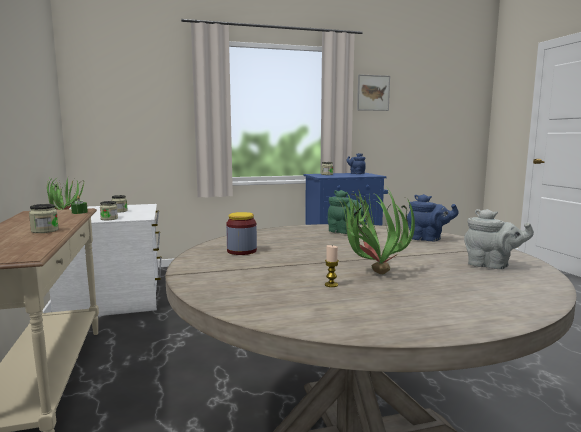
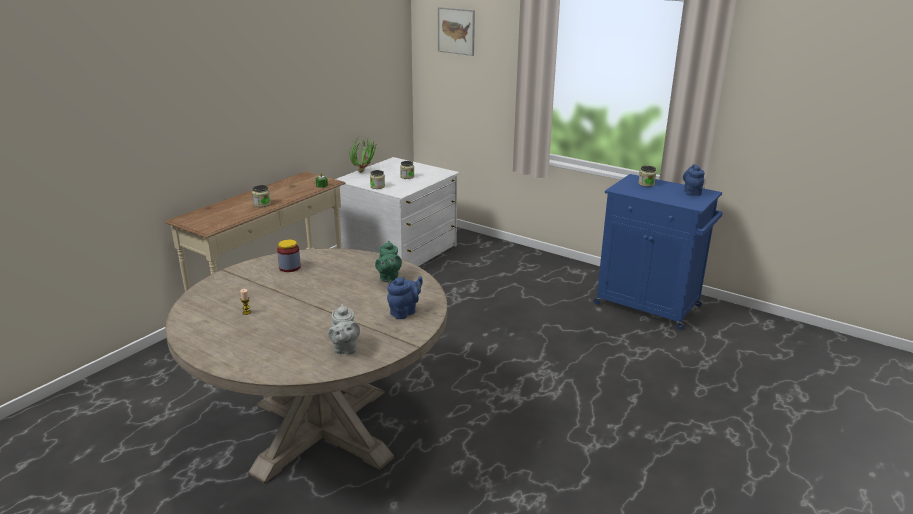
camera: 50 degrees right, 15 degrees up
(370, 273) = (280, 316): potted plant -> none
(373, 93) = (773, 70): picture -> picture (456, 31)
(428, 239) = (404, 312): blue teapot -> blue teapot turned 120 degrees counterclockwise

